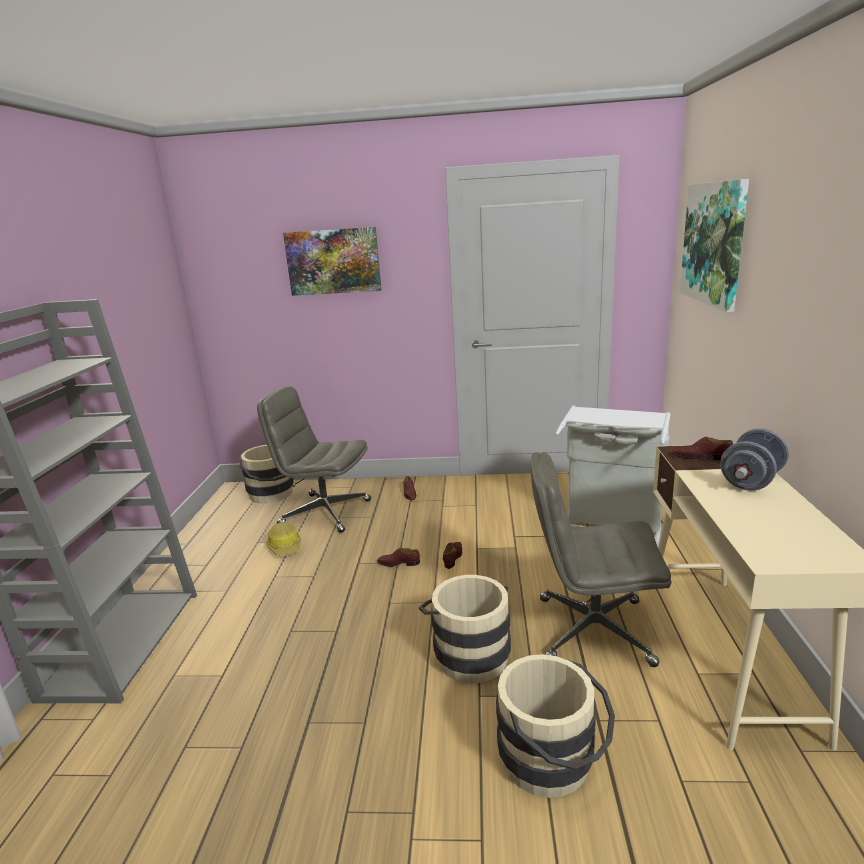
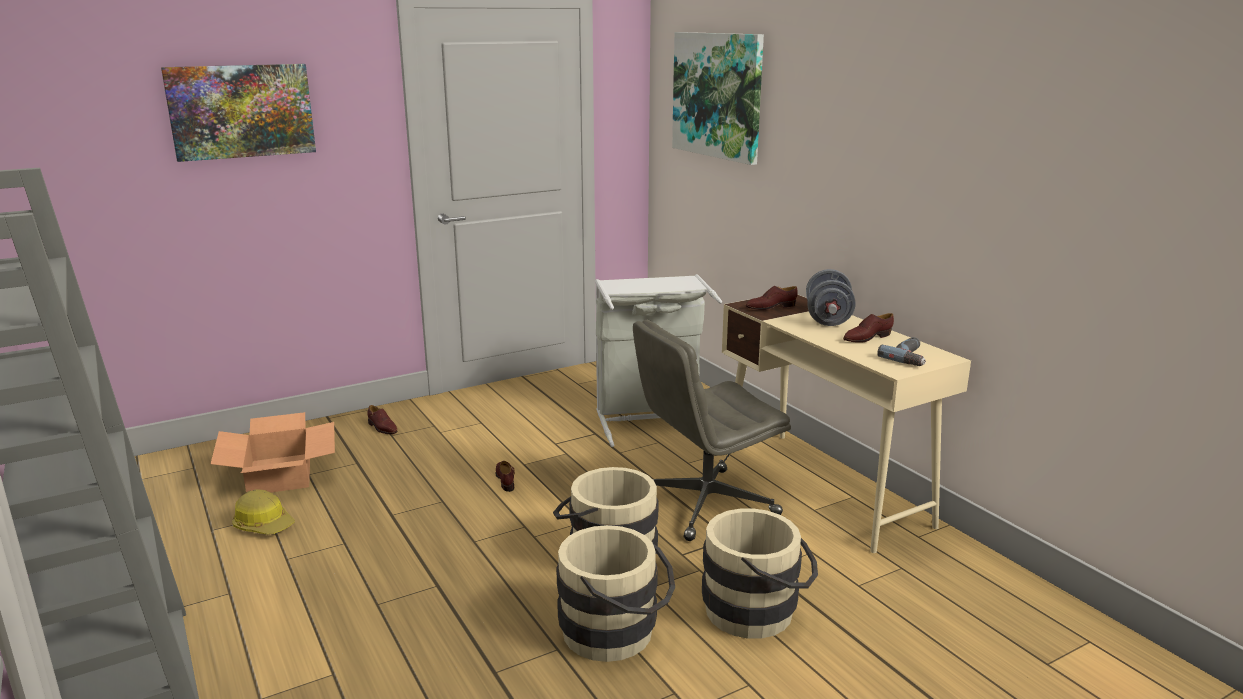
camera: 35 degrees left, 0 degrees up
(273, 495) = (168, 471): beige bucket -> beige bucket (617, 633)
(324, 513) = (280, 474): grey office chair -> cardboard box
(398, 563) = (444, 501): brown shoe -> brown shoe (866, 338)
(804, 549) = (910, 357): none -> power drill

